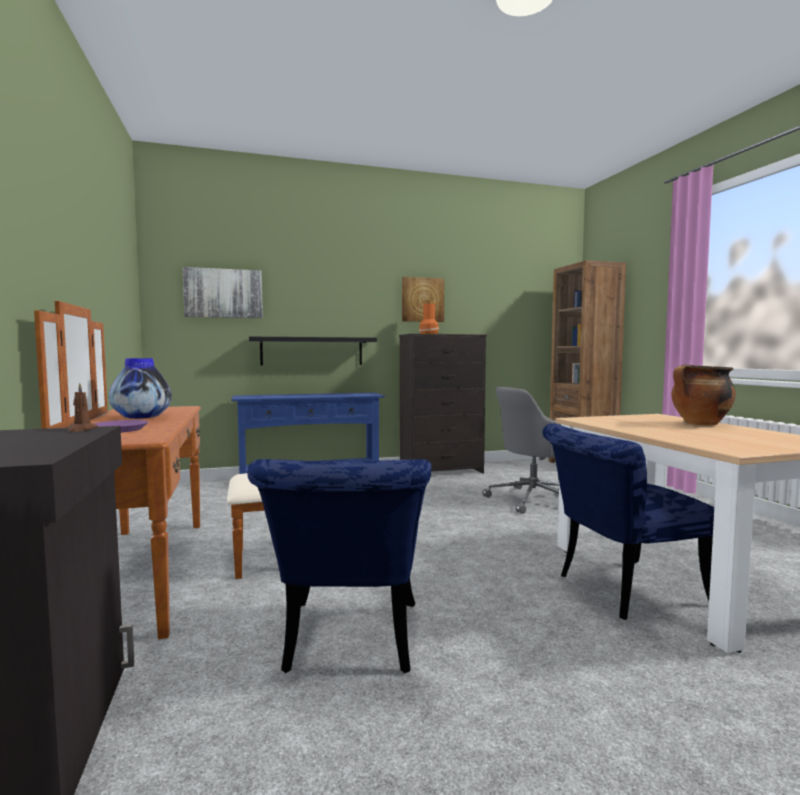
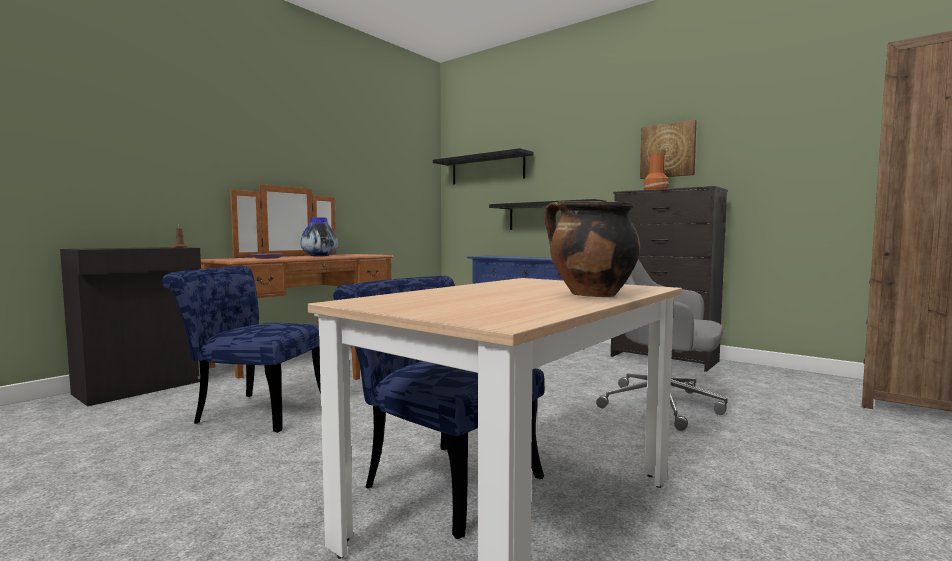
camera: 55 degrees right, 0 degrees up
(223, 293) = (487, 169): picture -> black shelf
(349, 644) = (254, 410): blue chair -> blue chair turned 45 degrees clockwise

